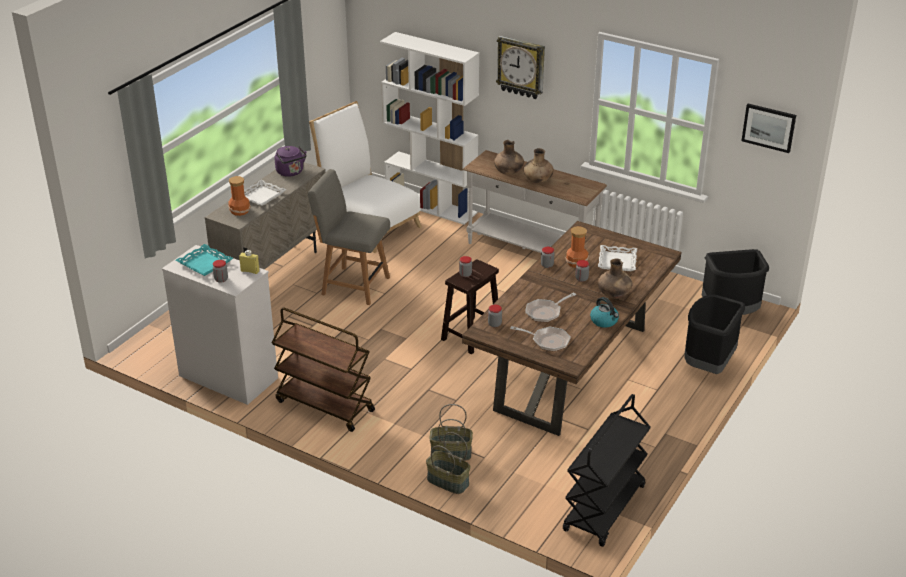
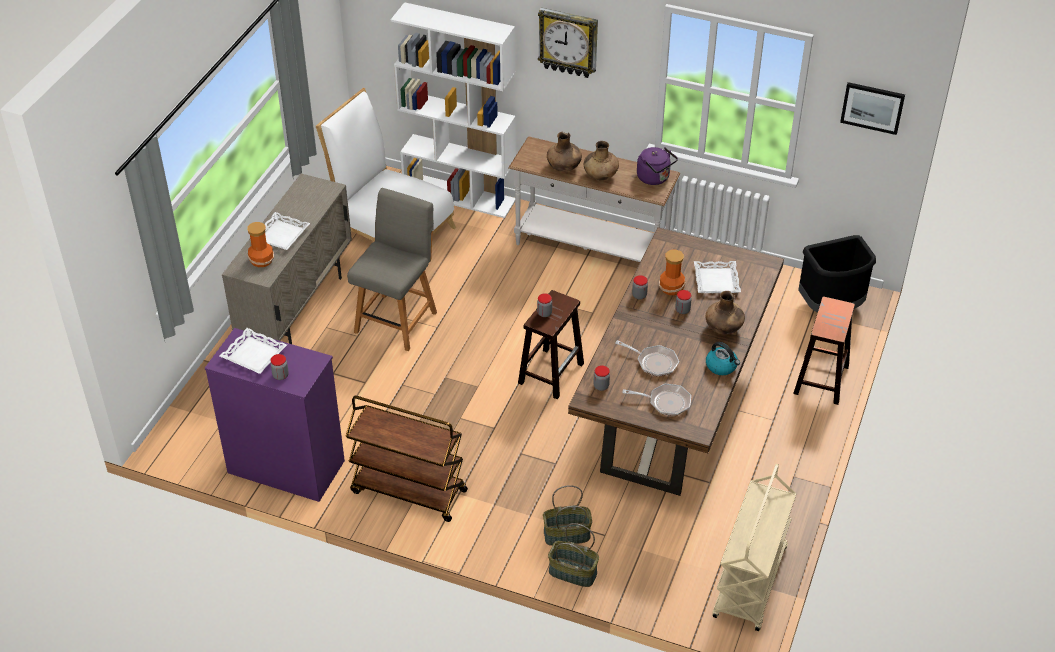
camera: 10 degrees left, 10 degrees up
(205, 263) = (254, 354): turquoise tray -> white tray
(227, 376) = (285, 466): white dresser -> purple dresser
(250, 271) = (311, 359): yellow bottle -> none
(291, 172) = (306, 195): purple kettle -> purple kettle (655, 178)
(353, 285) = (397, 320): grey chair -> grey chair turned 105 degrees clockwise
(545, 312) = (654, 362): frying pan -> frying pan turned 105 degrees counterclockwise
(605, 509) = (750, 583): black cart -> beige cart
(708, 365) = (821, 380): black trash can -> brown stool

